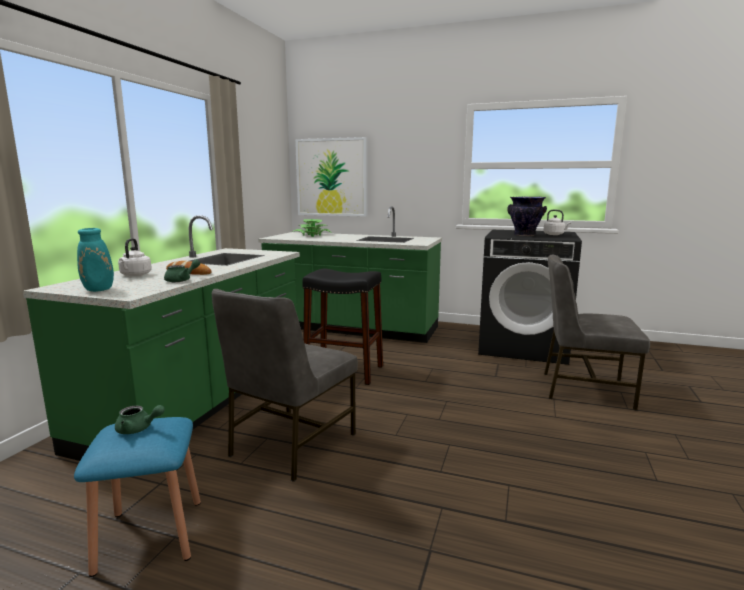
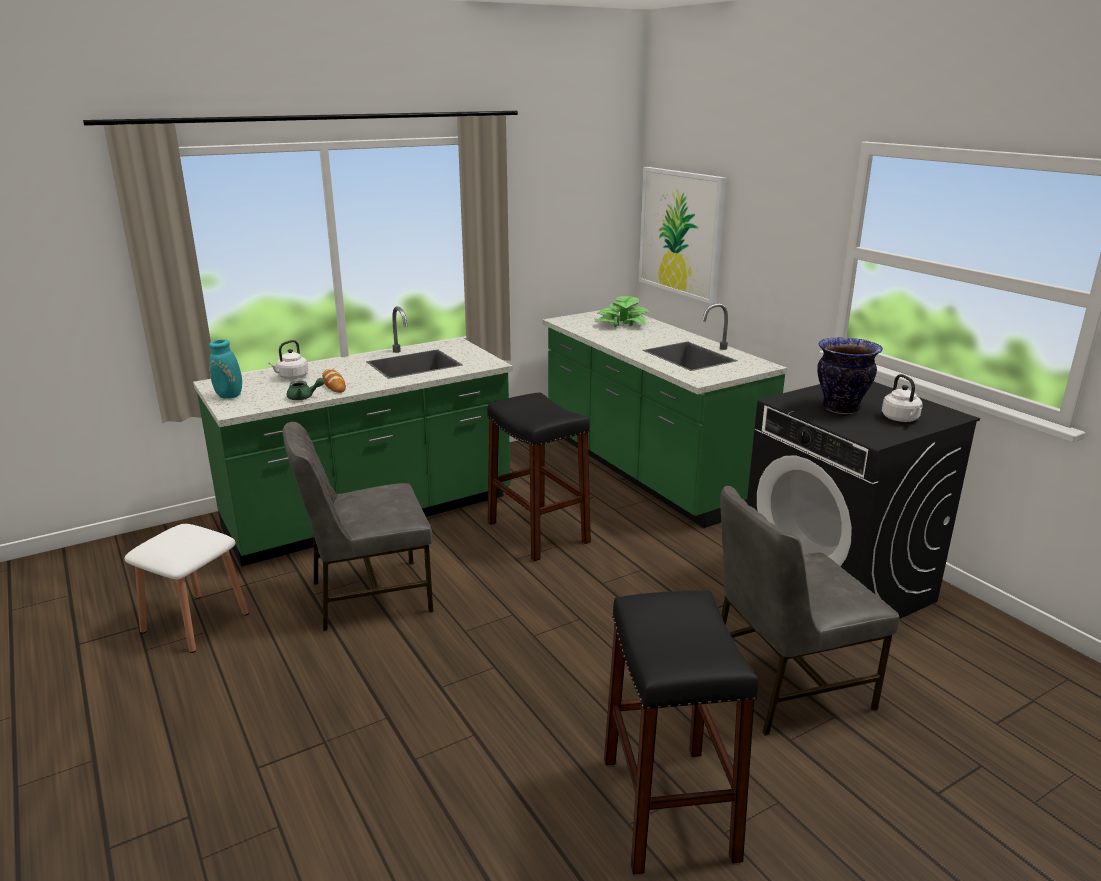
camera: 40 degrees right, 10 degrees up
(138, 429) = (182, 536): green teapot -> none
(150, 535) = (195, 622): blue stool -> white stool
(584, 389) = (786, 686): grey chair -> grey chair turned 75 degrees counterclockwise
(652, 462) = (668, 807): none -> black stool

